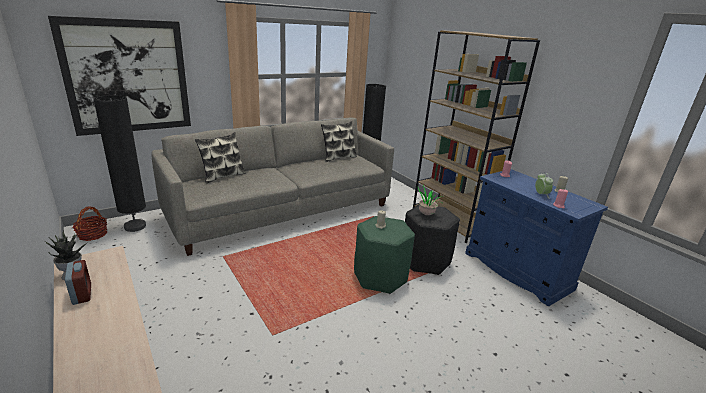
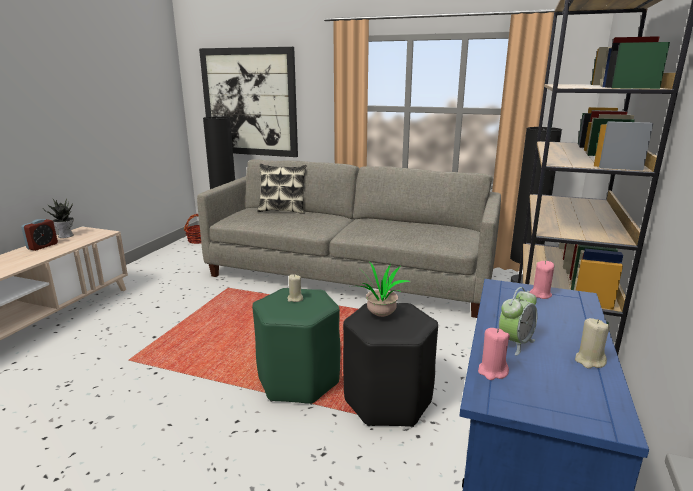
camera: 55 degrees right, 5 degrees down
(338, 157) = (436, 225): pillow -> none

